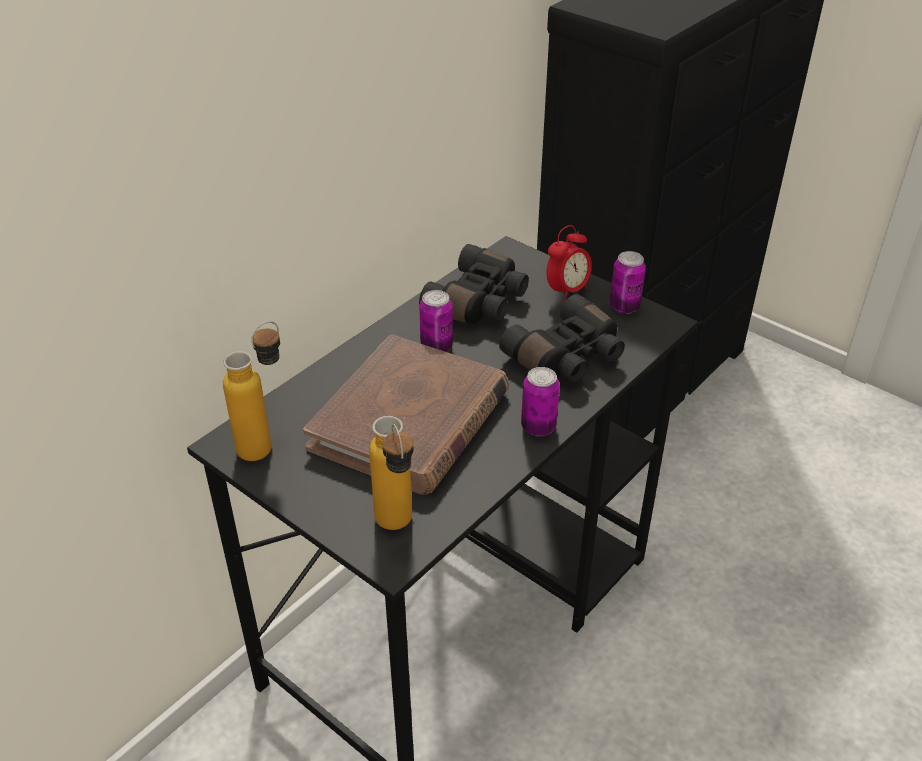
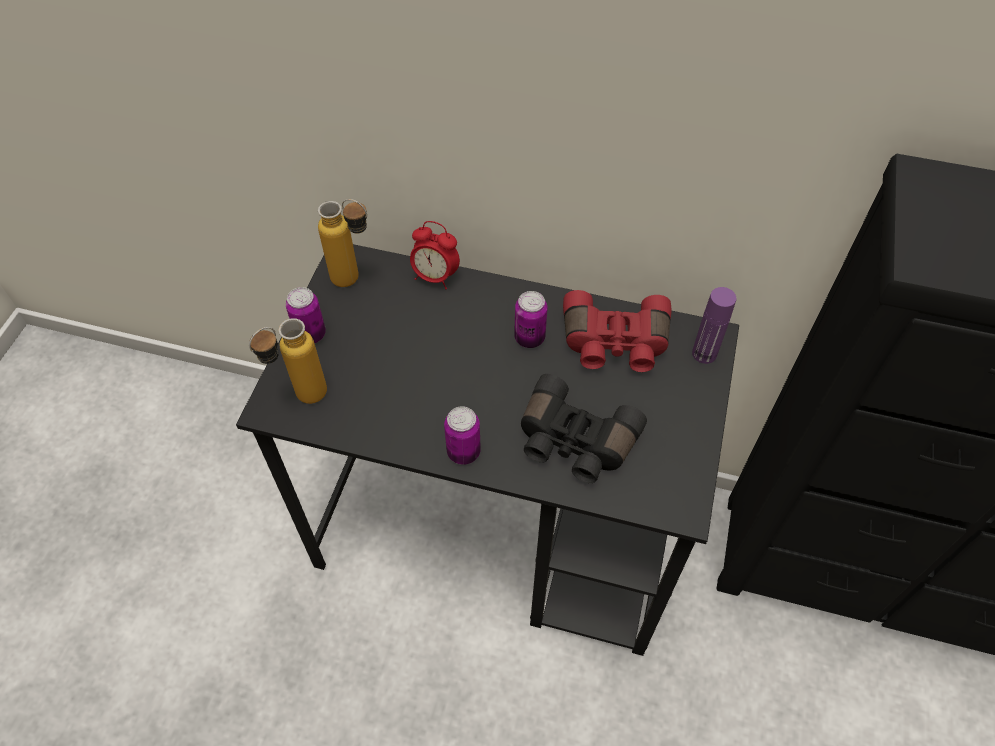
camera: 65 degrees right, 15 degrees up
(410, 420) = (425, 358): brown book -> none
(479, 302) = (614, 344): black binoculars -> red binoculars
(523, 261) = (704, 353): none -> purple bottle
(567, 291) = (679, 407): alarm clock -> alarm clock (435, 277)
(624, 307) = (686, 464): can -> can (311, 334)

